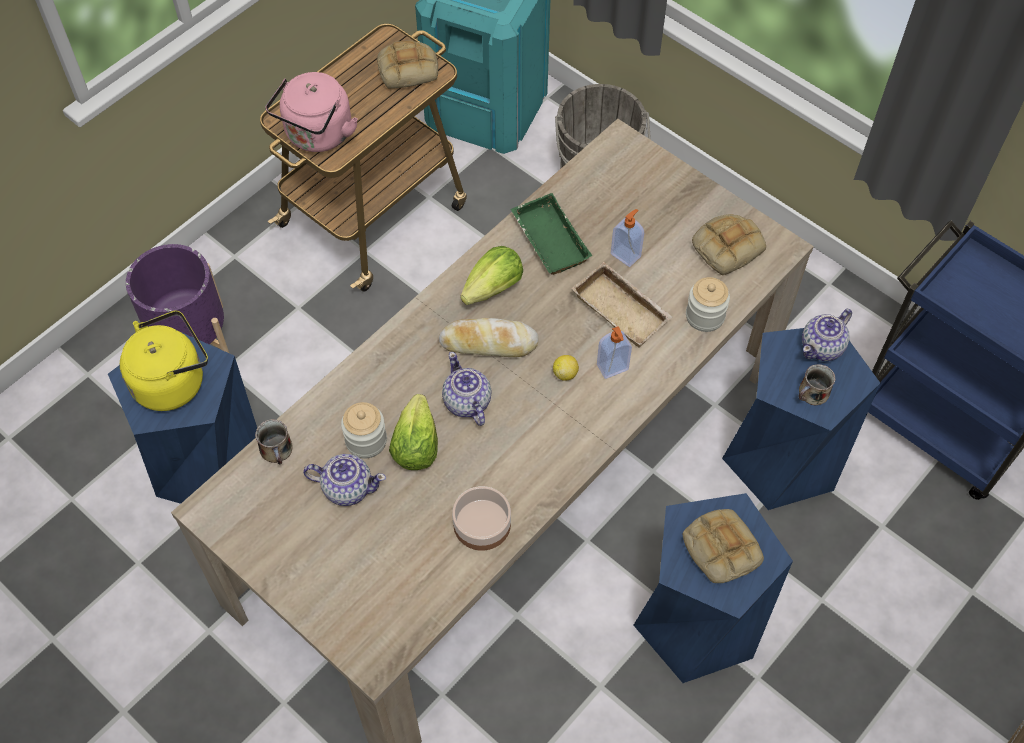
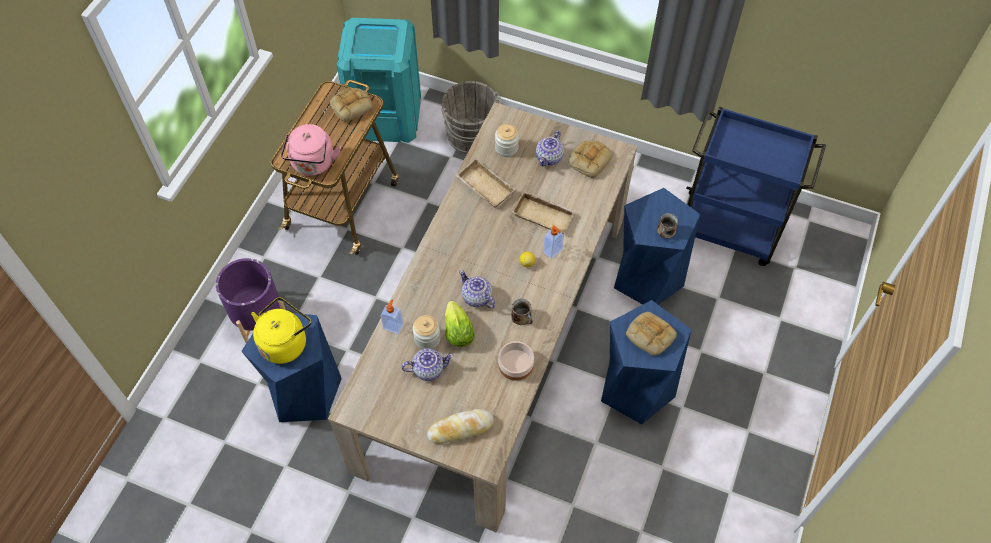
camera: 20 degrees left, 0 degrees up
(277, 450) = (376, 361): mug -> mug (522, 317)
(488, 343) = (475, 259): bread -> bread (460, 429)
(493, 288) = (464, 225): lettuce -> none
(547, 239) = (483, 187): green tray -> beige tray
(626, 255) = (533, 182): soap dispenser -> soap dispenser (393, 326)
(705, 316) = (593, 205): jar -> jar (506, 148)
(822, 347) = (661, 203): teapot -> teapot (549, 157)

